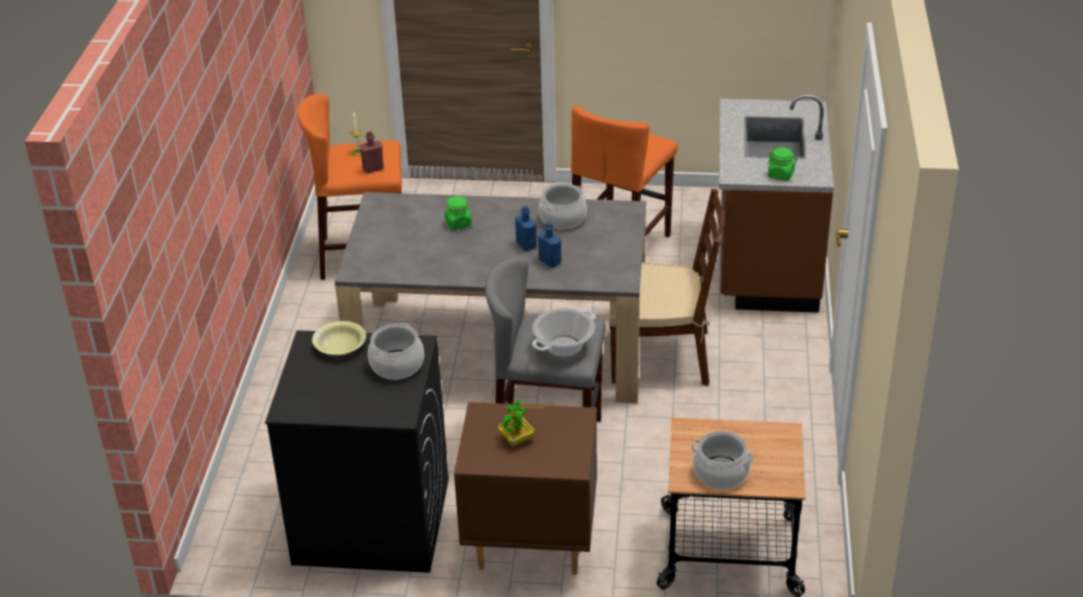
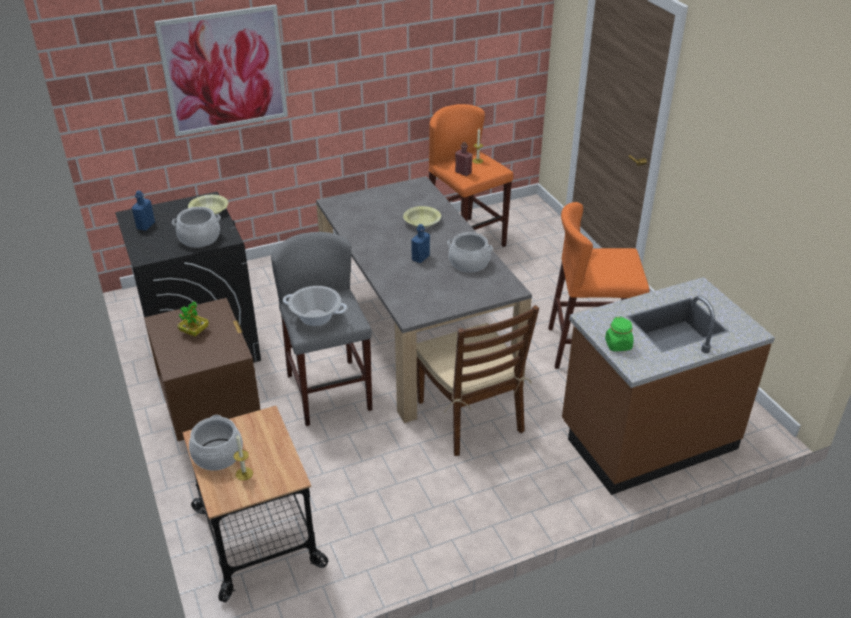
camera: 60 degrees right, 0 degrees up
(184, 193) = (224, 71): none -> picture
(458, 223) = (422, 222): green jar -> yellow bowl
(550, 261) = (408, 275): blue bottle -> blue bottle (146, 226)
(760, 461) = (244, 474): none -> candle

